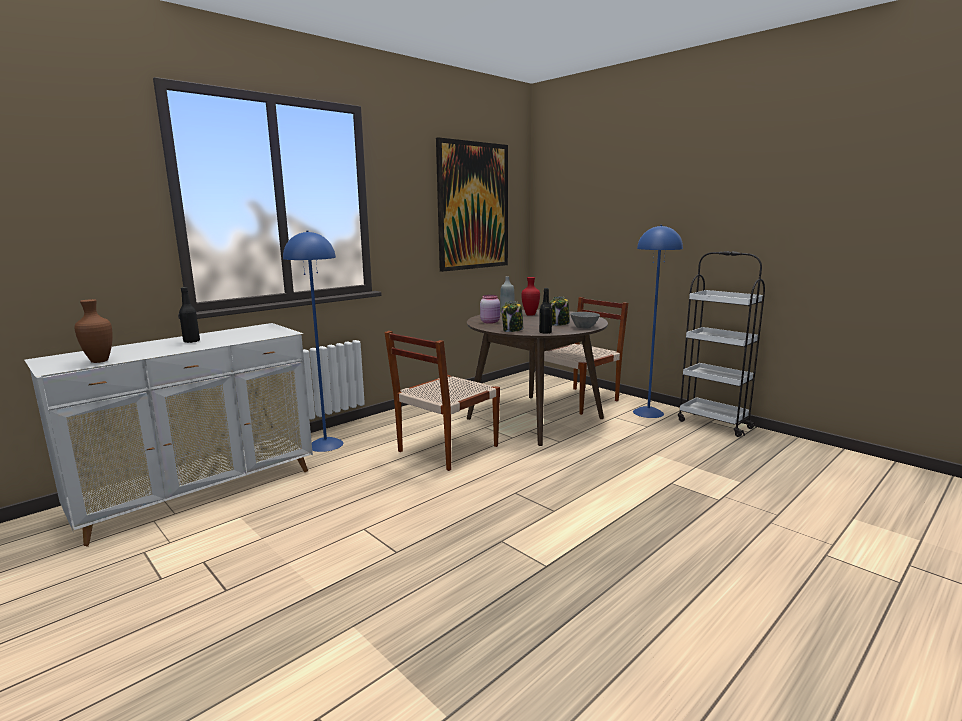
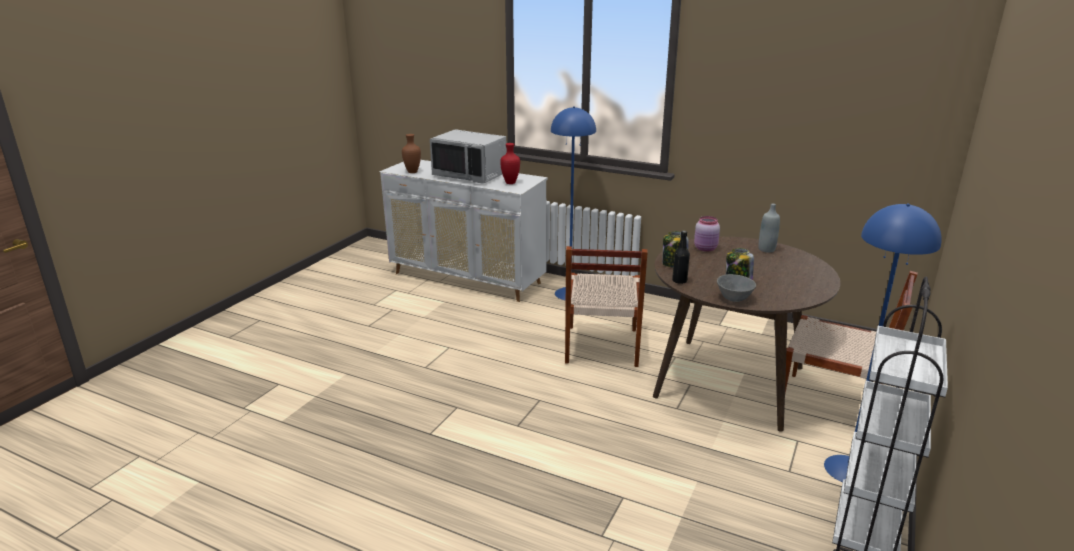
camera: 70 degrees right, 10 degrees up
(191, 341) = (470, 175): black bottle -> grey microwave
(446, 450) = (601, 348): chair -> chair turned 105 degrees counterclockwise
(473, 206) = (841, 98): picture -> none
(530, 314) = (778, 261): red vase -> red vase (511, 183)

